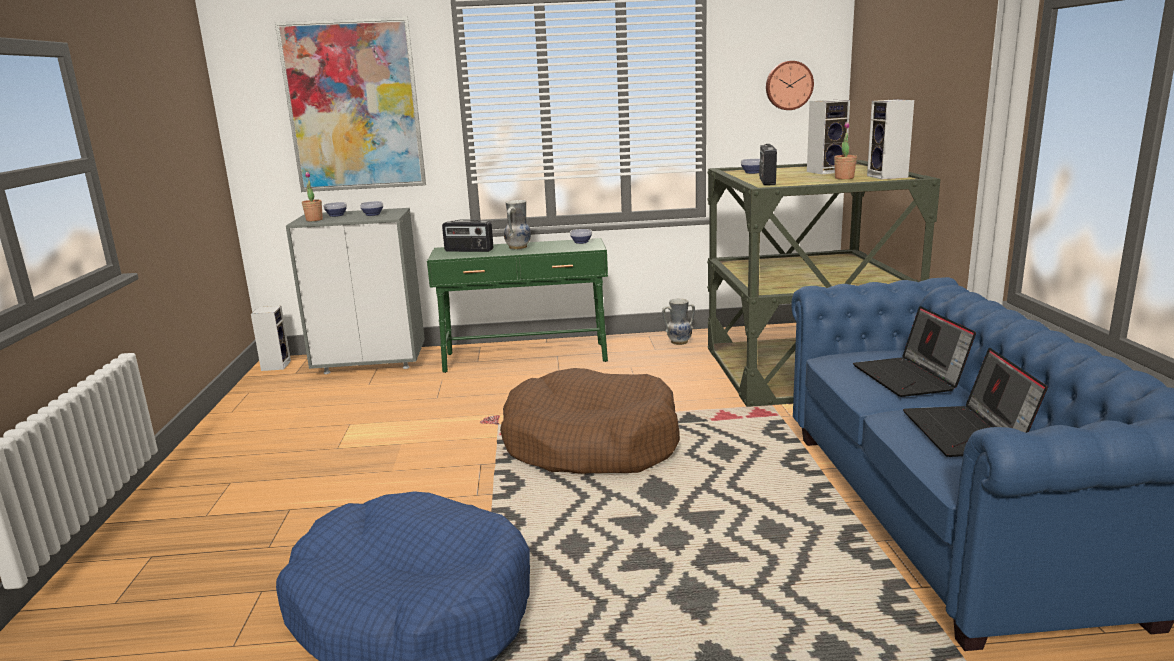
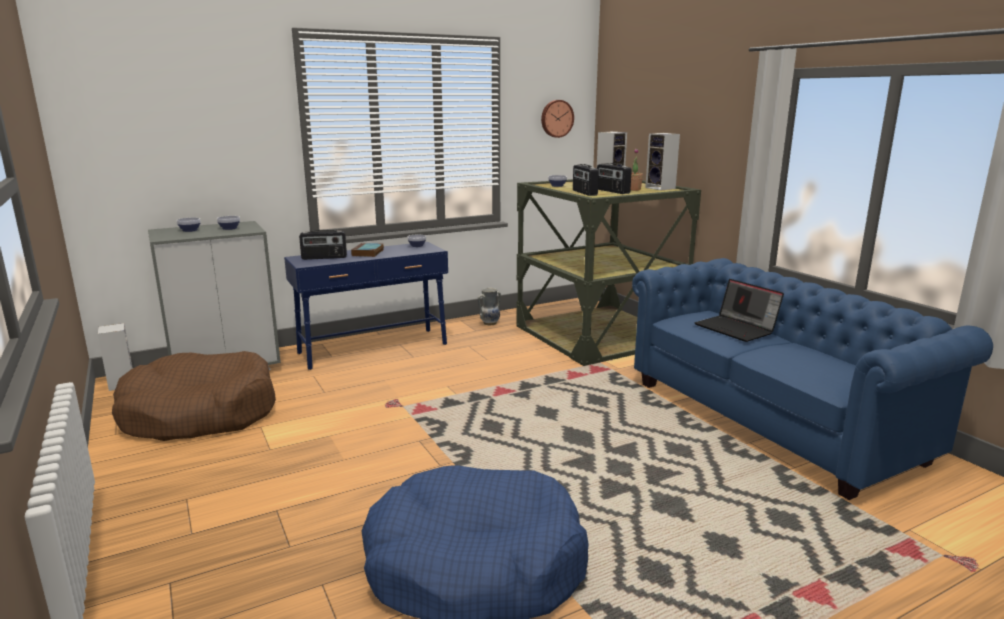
camera: 25 degrees left, 0 degrees up
(314, 220) = (173, 235): potted plant -> none
(353, 106) = (197, 125): picture -> none
(518, 248) = (368, 253): vase -> book
(525, 358) = (374, 349): green console table -> blue console table
(591, 443) = (494, 410): brown dog bed -> brown dog bed (200, 413)
(808, 180) = (612, 191): none -> radio
(968, 433) = (808, 359): laptop -> none

